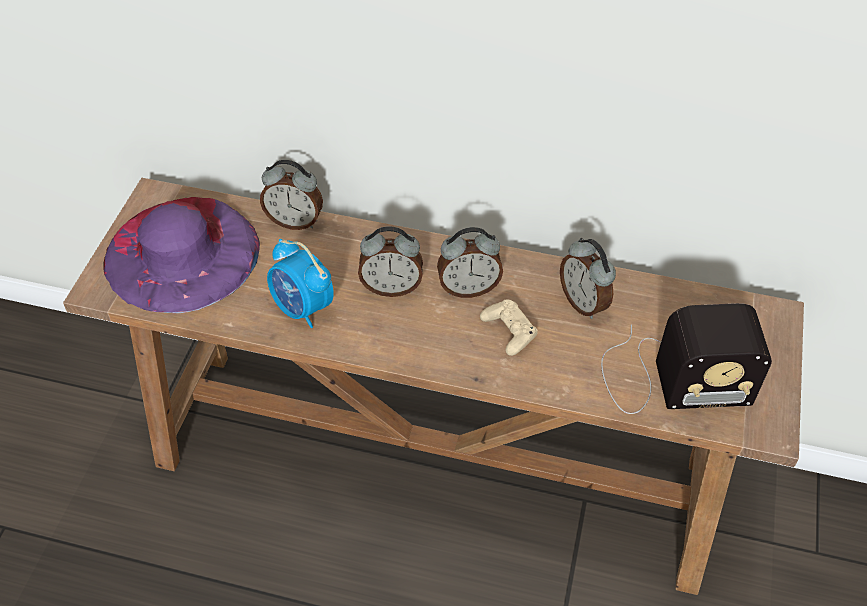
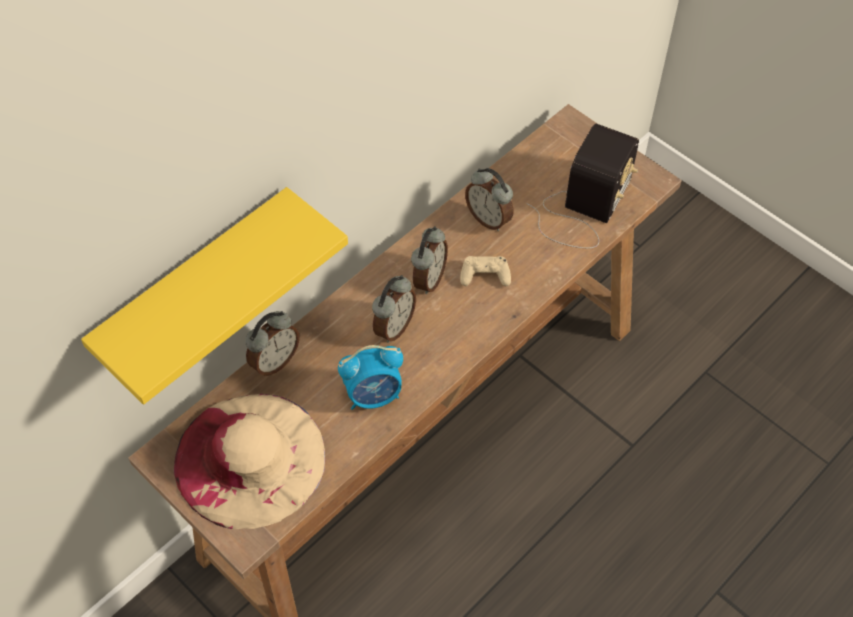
camera: 60 degrees left, 5 degrees up
(182, 253) = (250, 459): purple hat -> beige hat
(241, 74) = (196, 289): none -> yellow shelf
(584, 302) = (489, 219): alarm clock -> alarm clock turned 45 degrees clockwise

